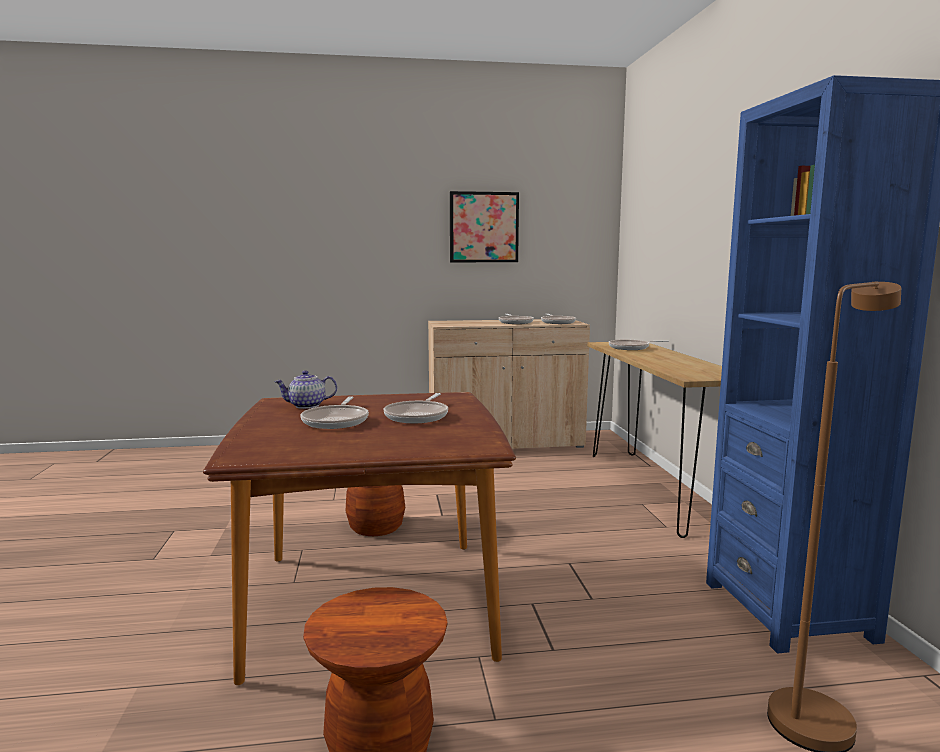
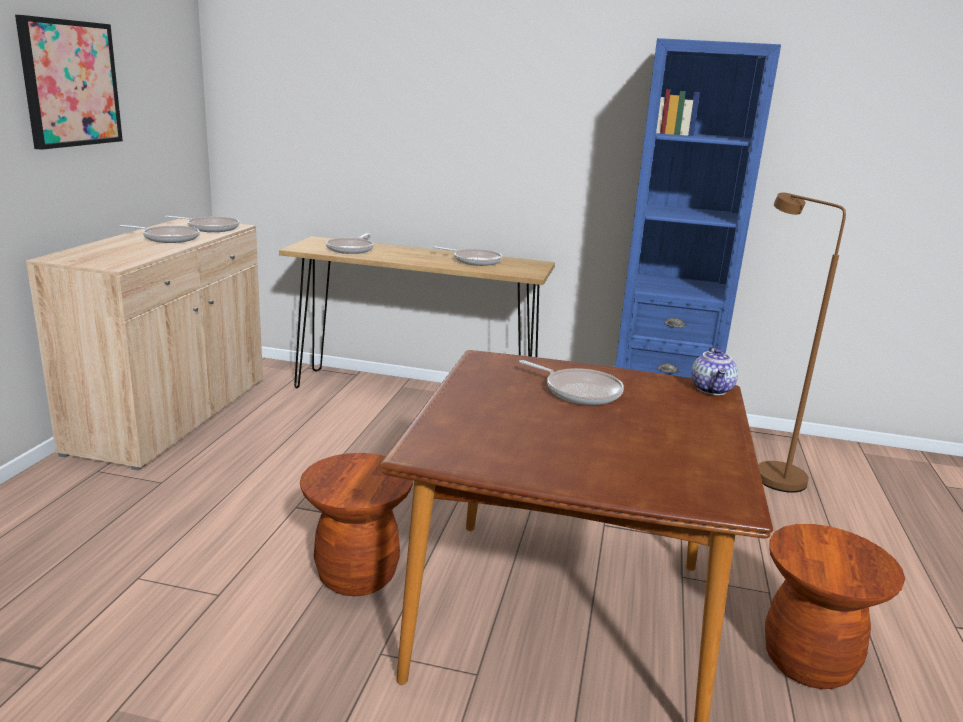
camera: 70 degrees left, 10 degrees up
(306, 406) = (477, 438): teapot -> teapot (712, 390)
(337, 421) = (578, 432): frying pan -> frying pan (474, 261)

